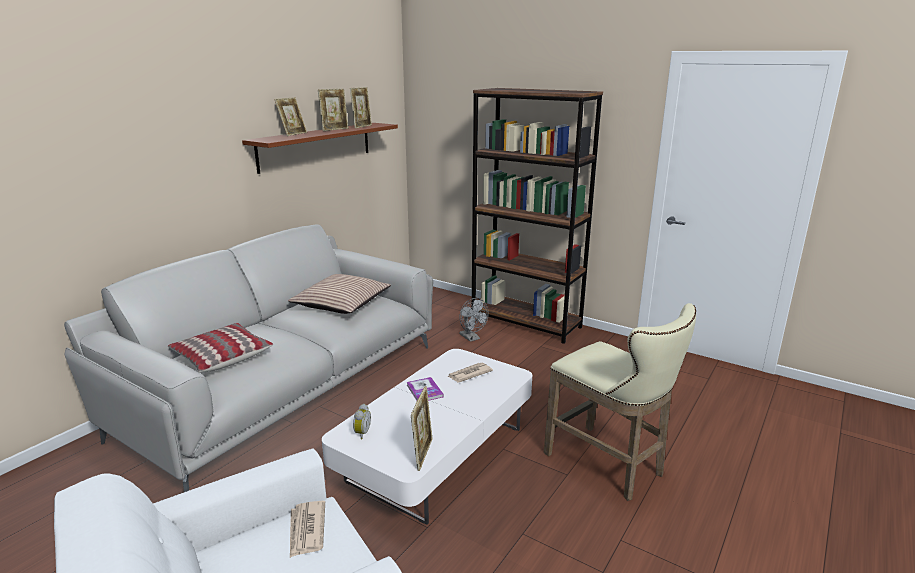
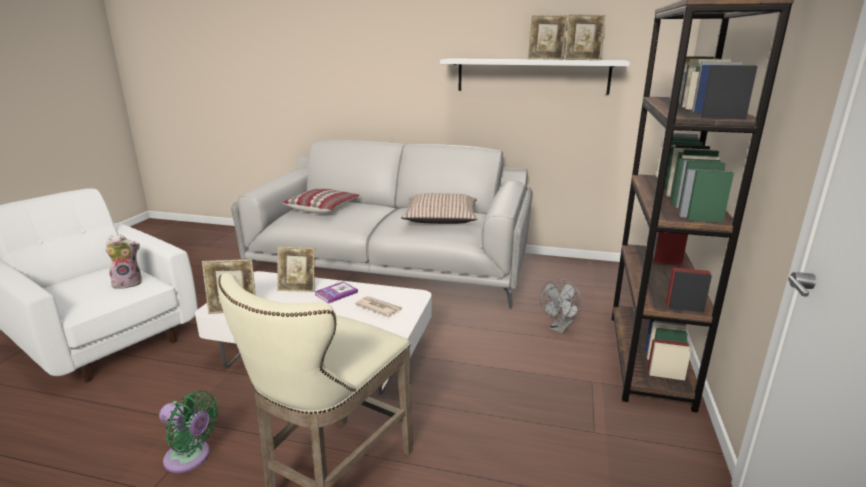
camera: 70 degrees right, 0 degrees up
(293, 134) = (497, 58): picture frame -> picture frame (298, 288)
(306, 530) = (128, 283): newspaper -> plush toy
(316, 146) = (532, 76): brown shelf -> white shelf
(361, 433) = (261, 282): alarm clock -> none
(567, 546) = (191, 458): none -> green fan

